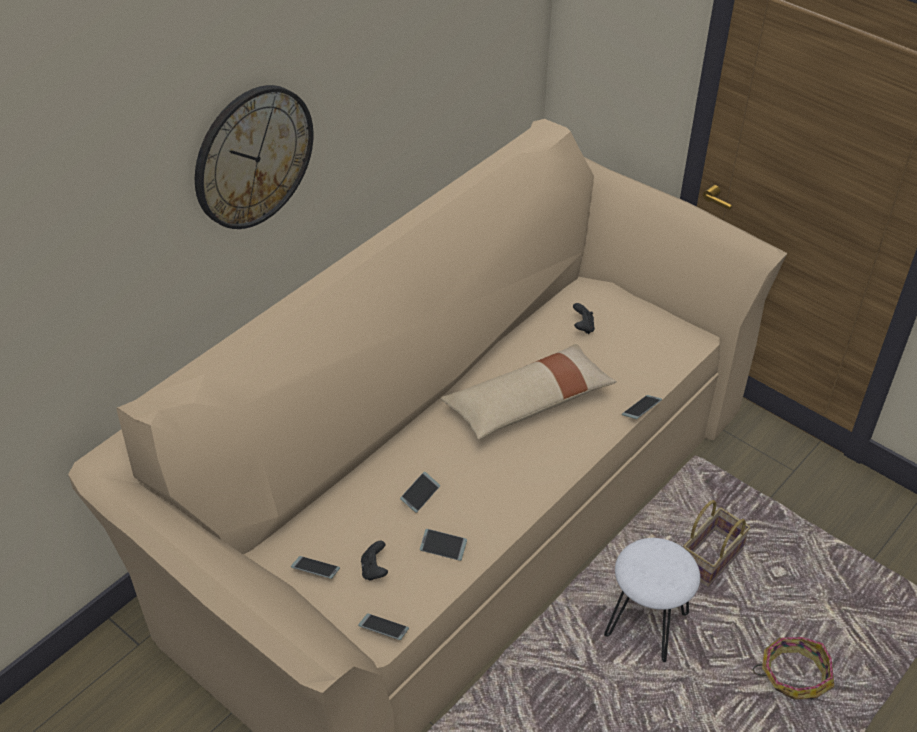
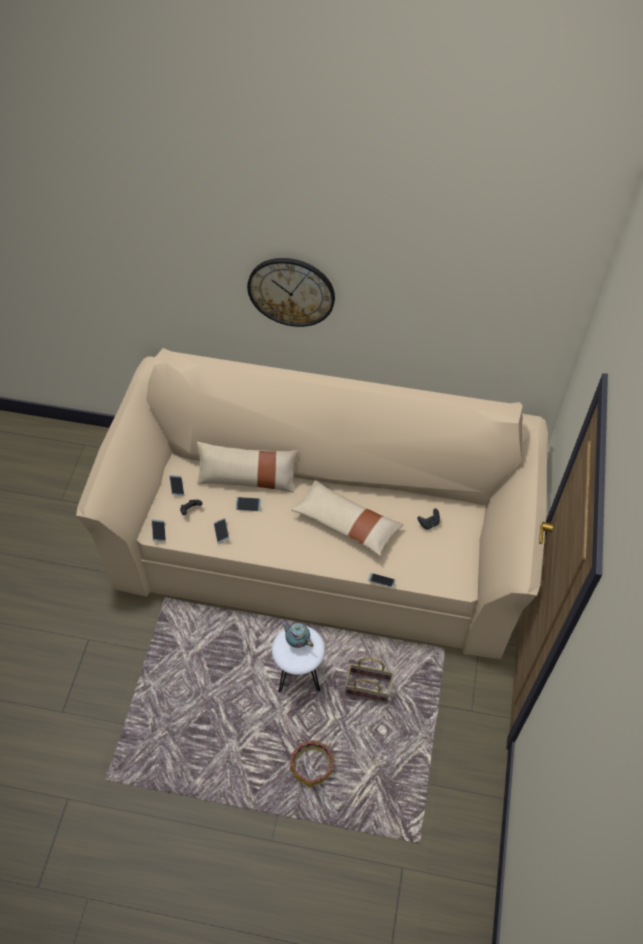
camera: 60 degrees right, 10 degrees up
(369, 478) = (247, 479): none -> beige pillow
(648, 564) = (297, 641): none -> teapot

